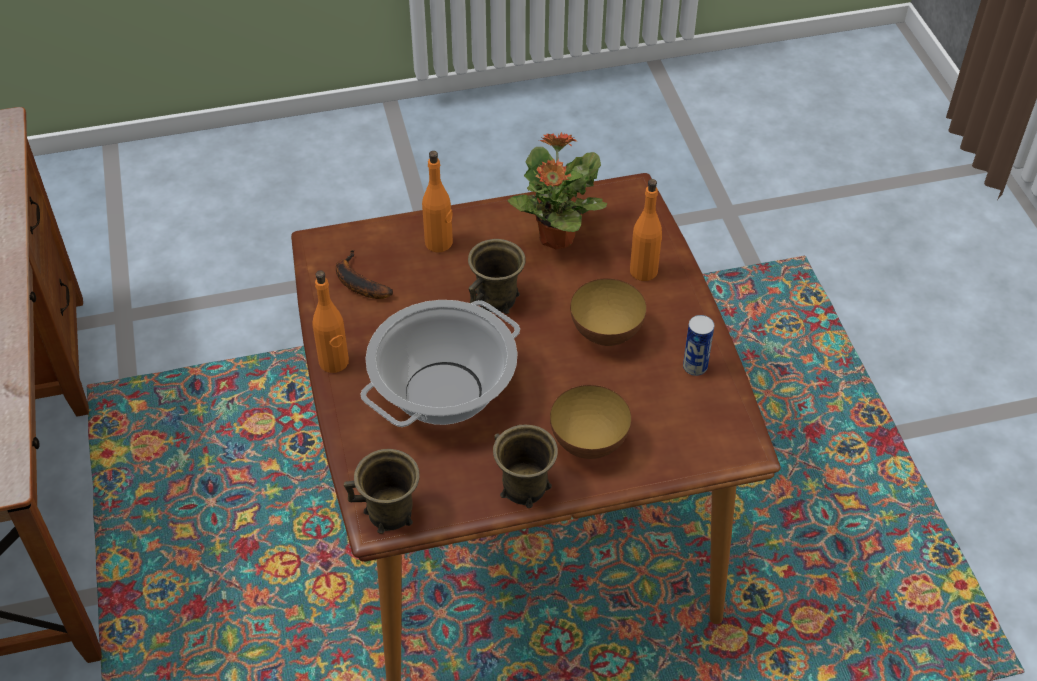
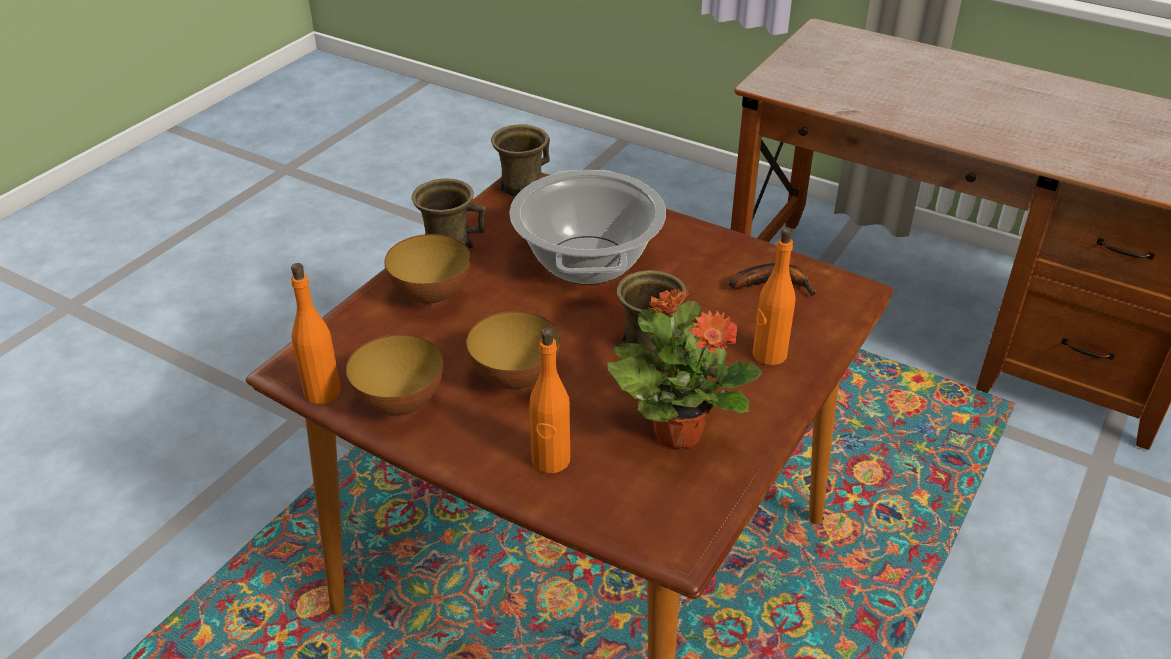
camera: 135 degrees right, 10 degrees down
(334, 362) = (695, 231): orange bottle -> orange bottle (322, 392)
(695, 367) = (400, 404): can -> bowl

